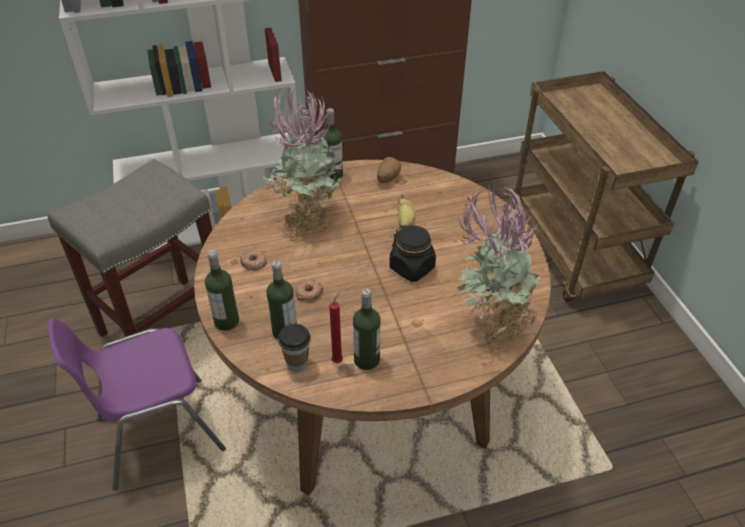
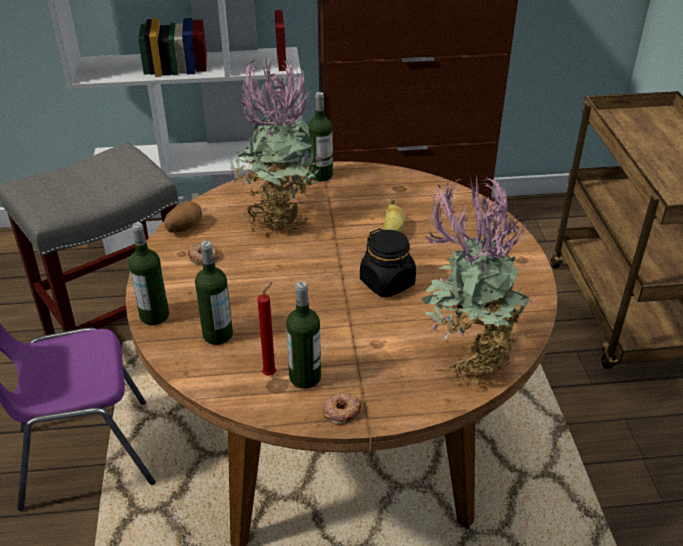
camera: 10 degrees right, 5 degrees down
(297, 364) = (221, 371): cup -> none
(309, 293) = (257, 296): donut -> donut (341, 411)
(387, 178) = (384, 183): potato -> potato (184, 227)

